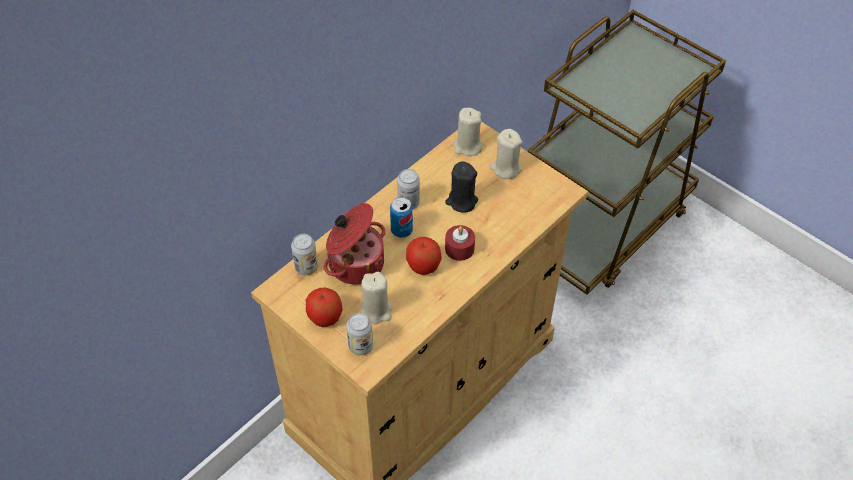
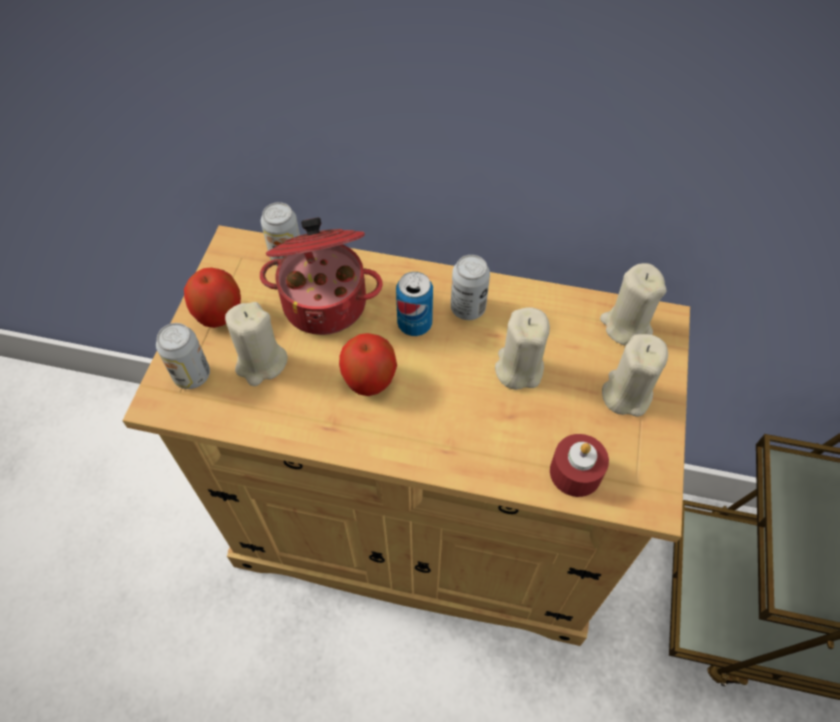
camera: 60 degrees right, 5 degrees up
(459, 248) = (430, 408): red candle -> red candle (575, 472)
(461, 201) = (518, 368): black candle -> beige candle

